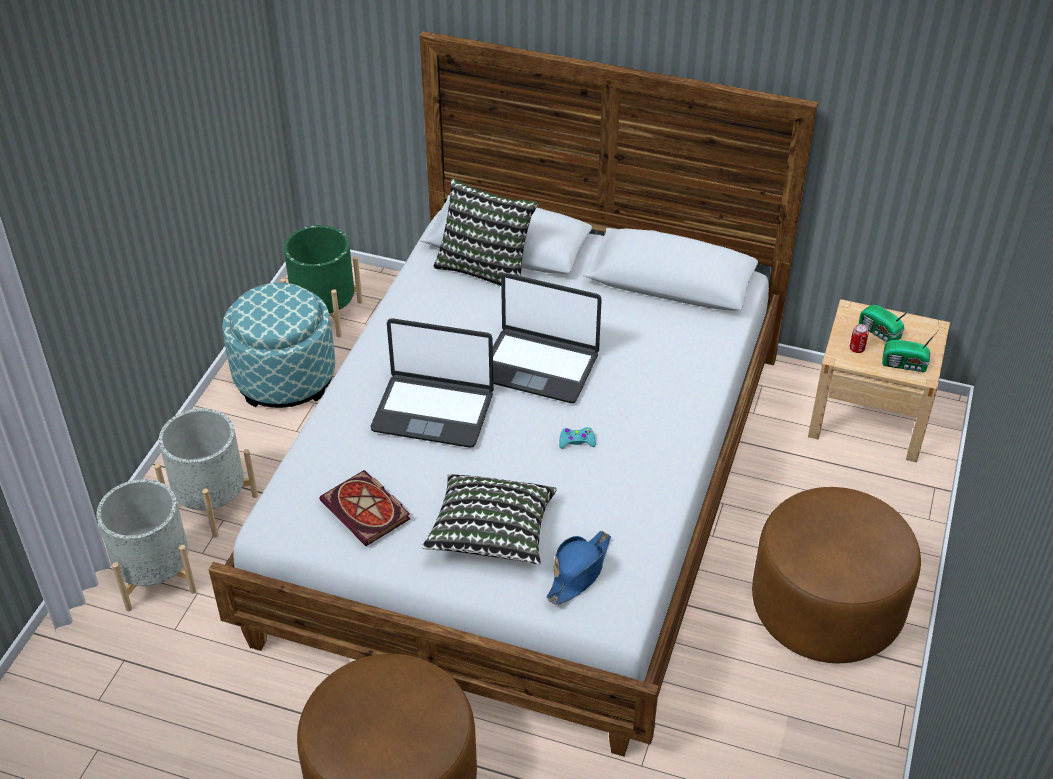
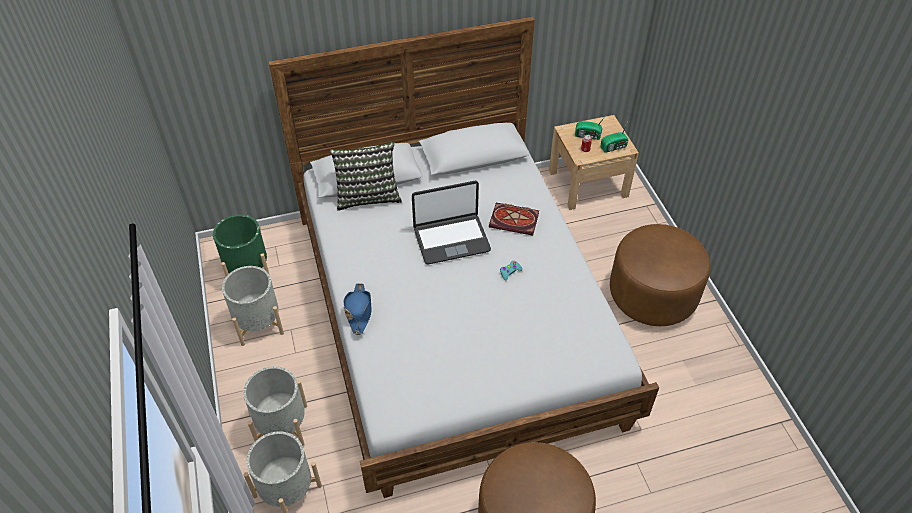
camera: 35 degrees left, 5 degrees up
(285, 377) = (258, 323): ottoman -> grey planter
(368, 511) = (438, 376): book -> book (515, 220)
(433, 411) = (419, 296): laptop -> none
(491, 534) = (515, 350): pillow -> none
(579, 571) = (578, 344): blue hat -> blue hat (359, 311)

